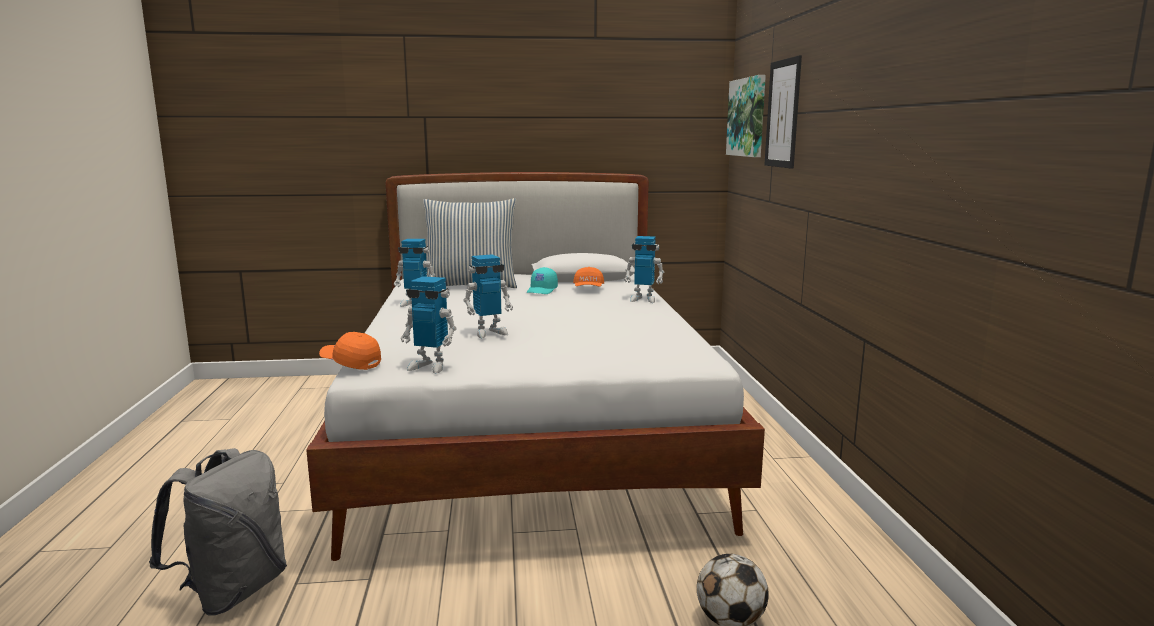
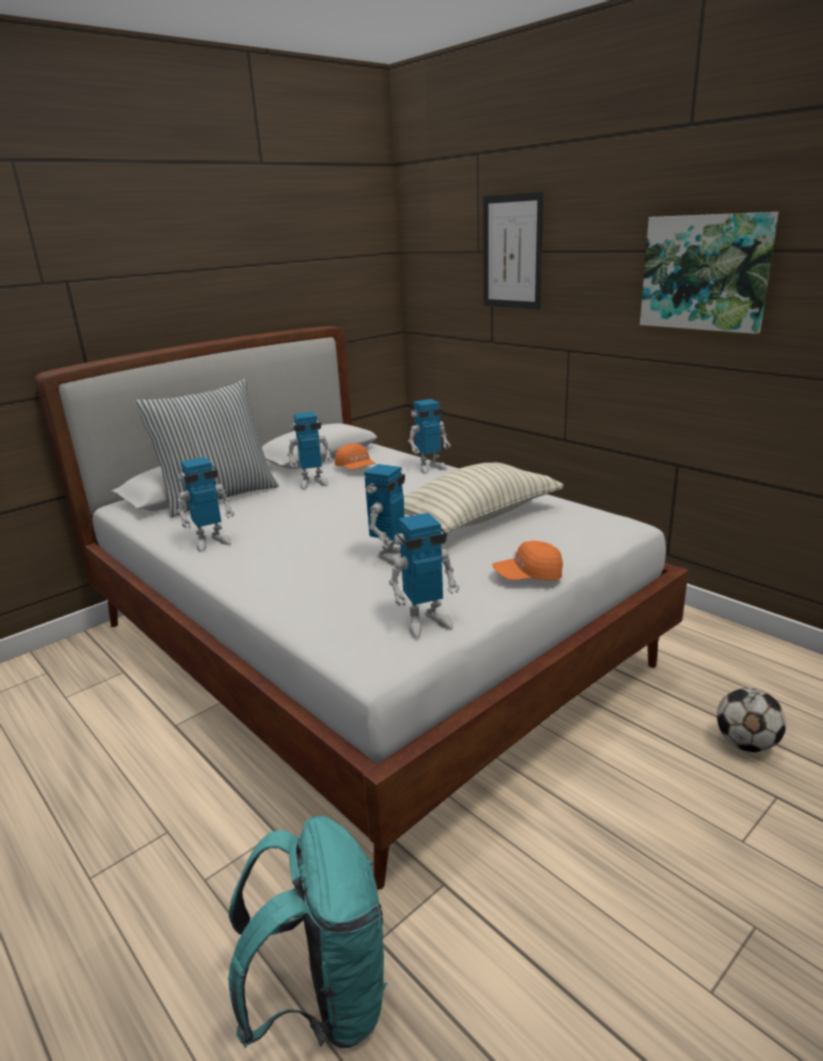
camera: 35 degrees left, 10 degrees up
(233, 591) = (323, 998): grey backpack -> turquoise backpack
(351, 363) = (335, 653): orange cap -> orange cap (528, 576)
(542, 290) = (313, 483): turquoise cap -> toy robot
(601, 331) = (477, 517): none -> pillow
(748, 117) = (439, 253): picture -> picture (705, 272)

